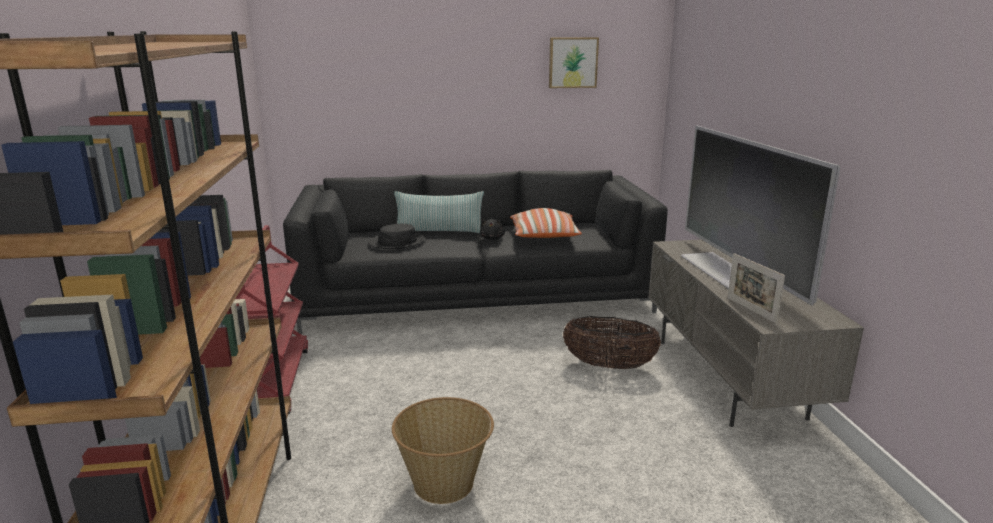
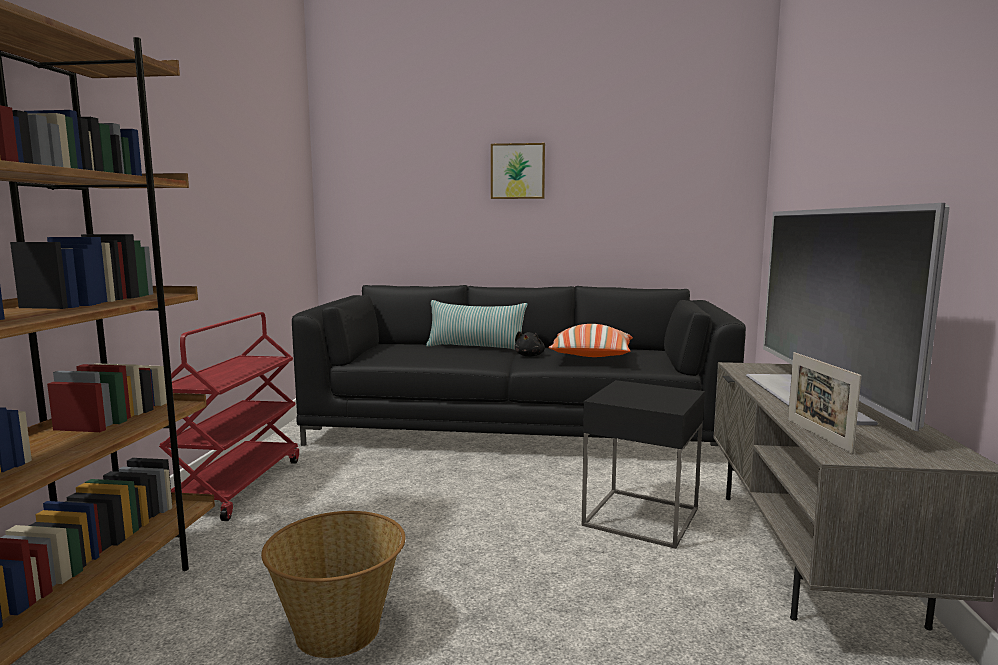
camera: 15 degrees right, 10 degrees down
(397, 242) = (421, 352): black hat -> none
(572, 62) = (647, 168): picture -> picture (518, 171)
(609, 366) = (641, 517): basket -> black side table

